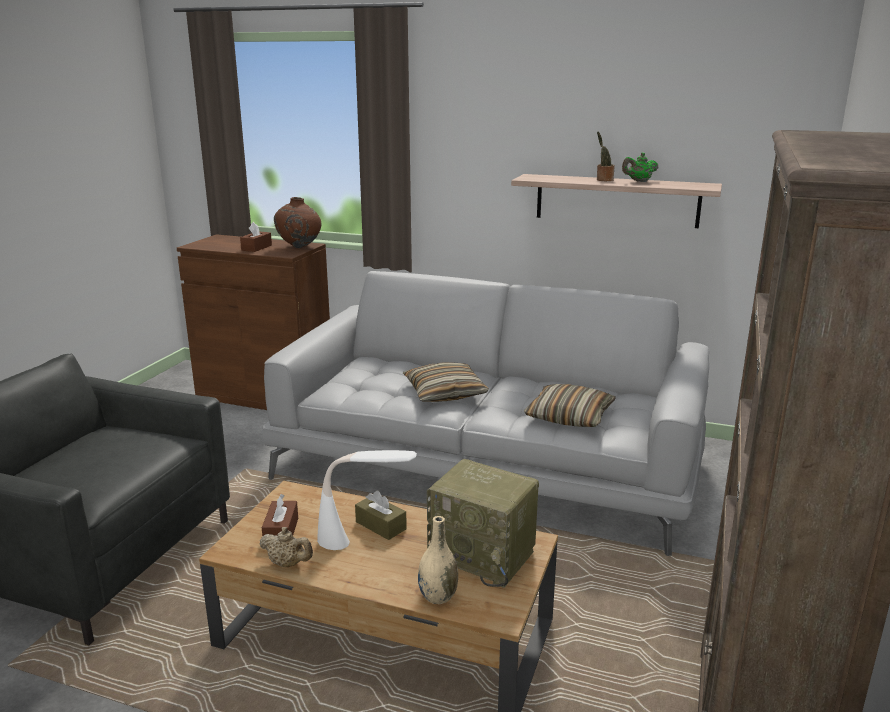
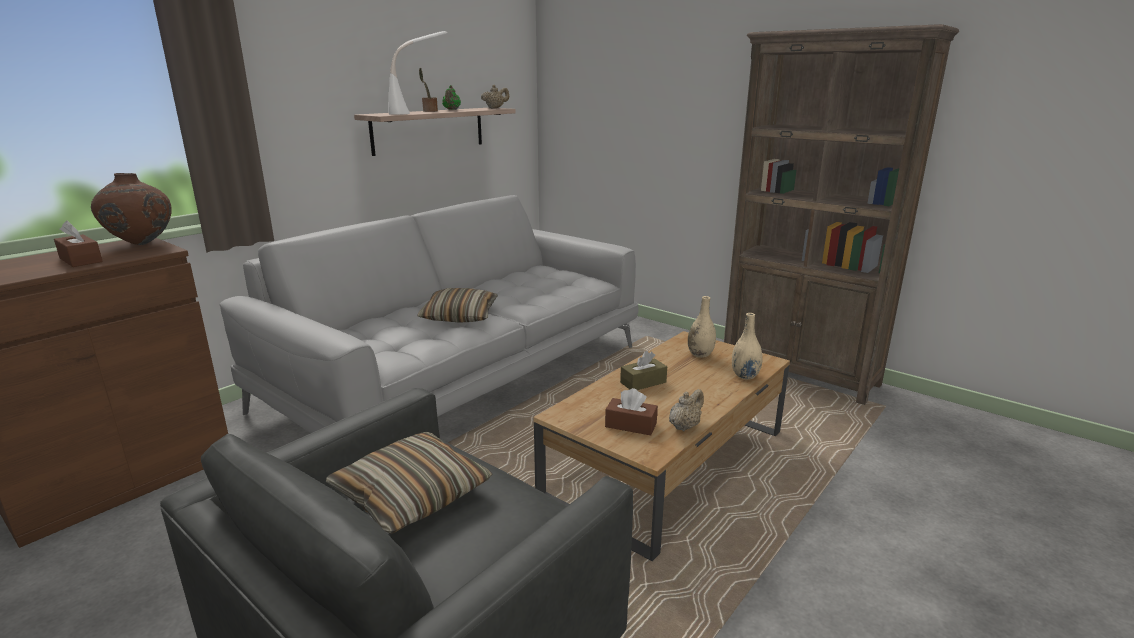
camera: 70 degrees left, 0 degrees up
(366, 552) = (680, 392): white table lamp -> white table lamp (421, 113)
(484, 555) = (700, 354): radio -> beige vase
(569, 416) = (549, 288): pillow -> pillow (411, 495)
(704, 186) = (495, 108): none -> beige teapot

